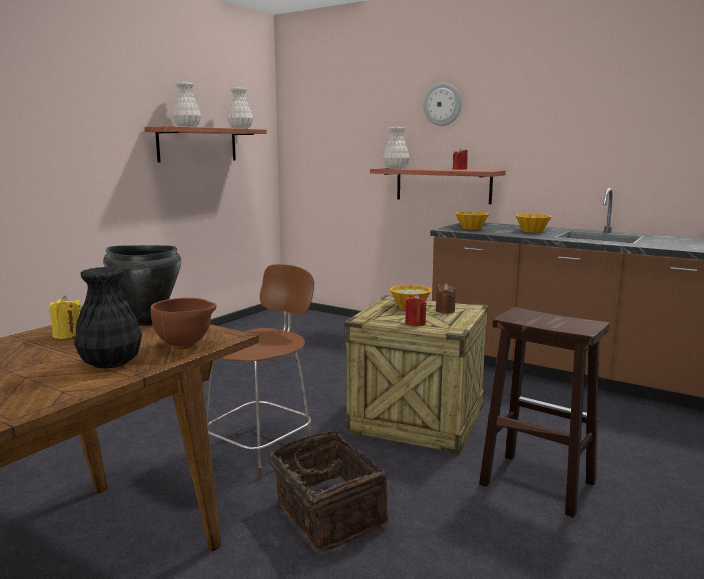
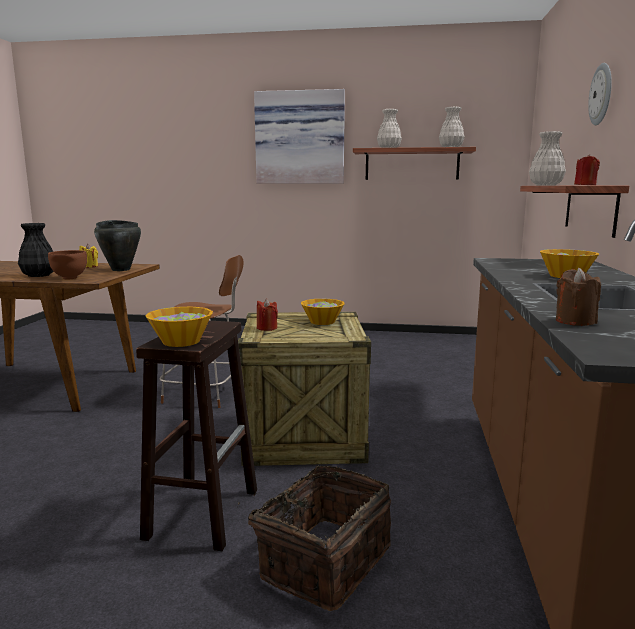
camera: 65 degrees right, 0 degrees up
(79, 107) = (300, 138): none -> picture
(327, 516) = (118, 432): basket -> basket (322, 561)
(445, 311) = (325, 331): brown candle -> brown candle (575, 321)
(471, 228) = (524, 263): bowl -> bowl (181, 341)

